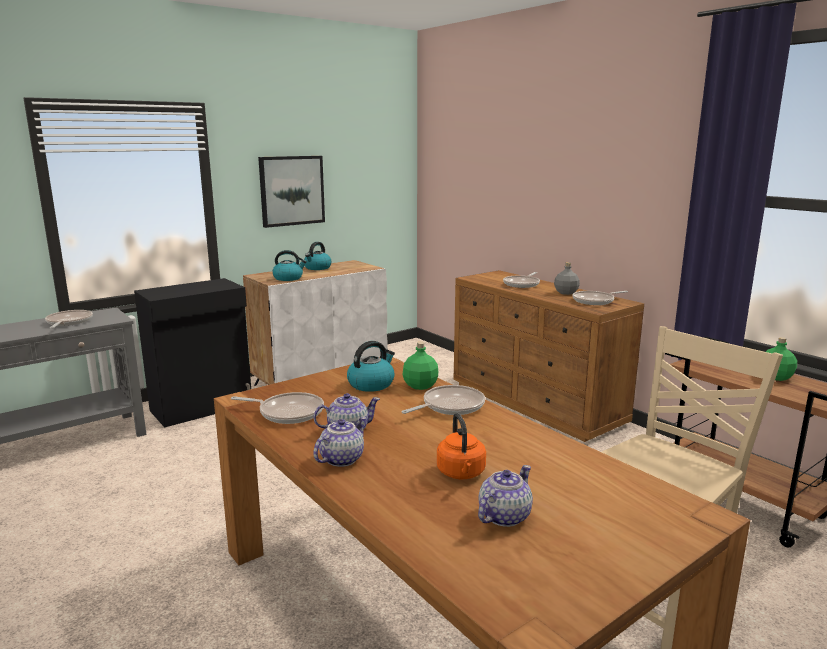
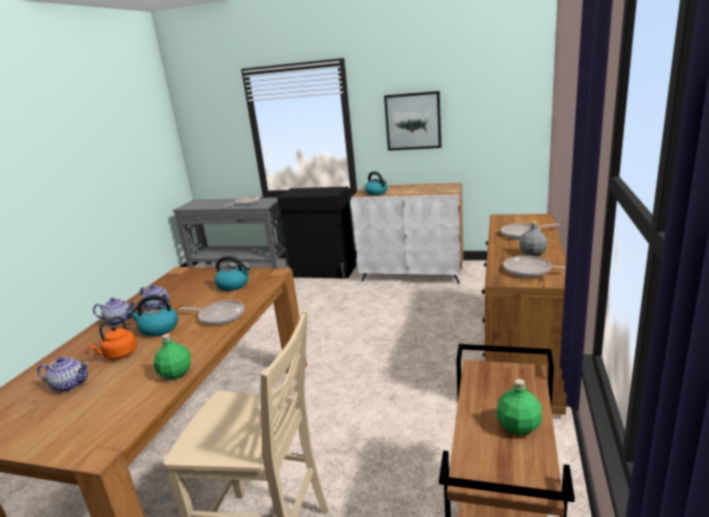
camera: 55 degrees right, 5 degrees up
(288, 412) = (170, 286): frying pan -> none
(317, 268) = (416, 186): kettle -> kettle (158, 329)
(421, 386) = (246, 296): green bottle -> green bottle (176, 374)

